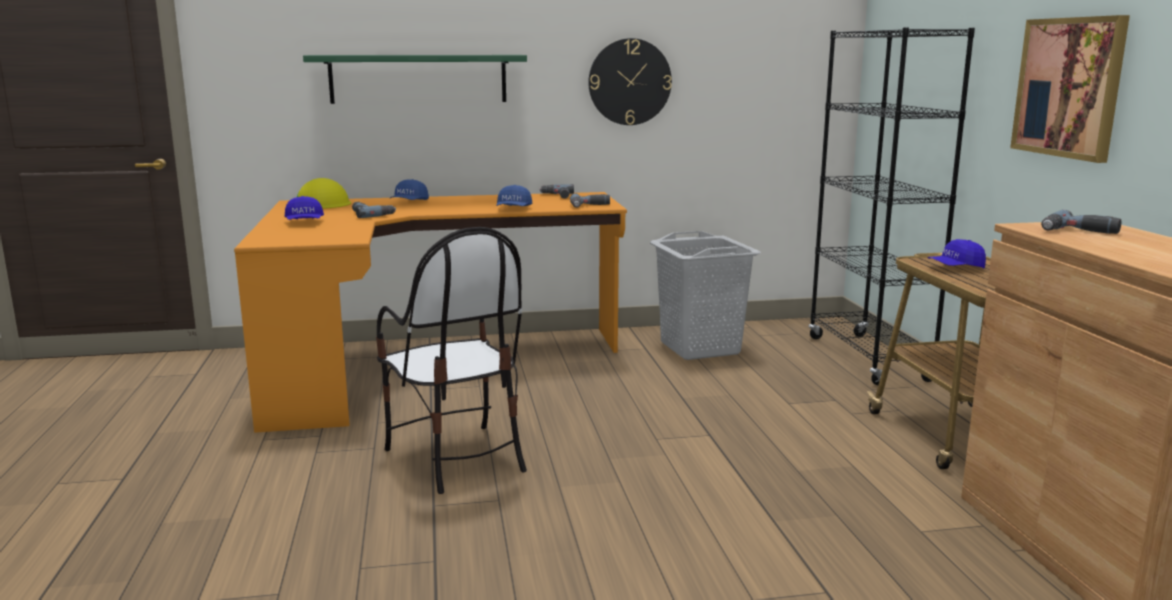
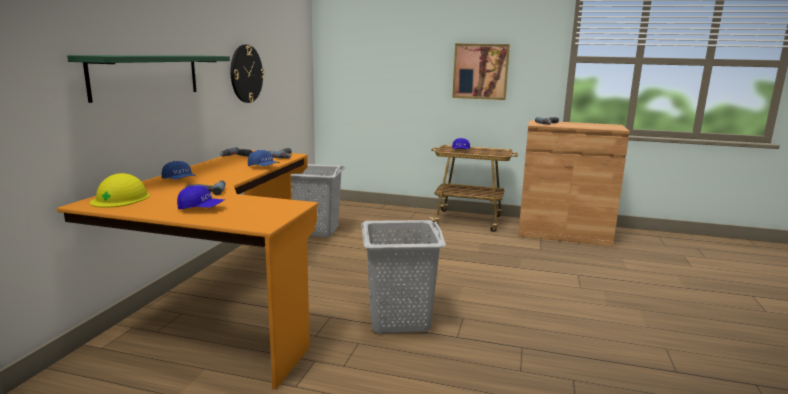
camera: 65 degrees left, 0 degrees up
(456, 458) = (399, 319): chair -> grey laundry basket
(868, 359) = (376, 209): black bookcase -> none

